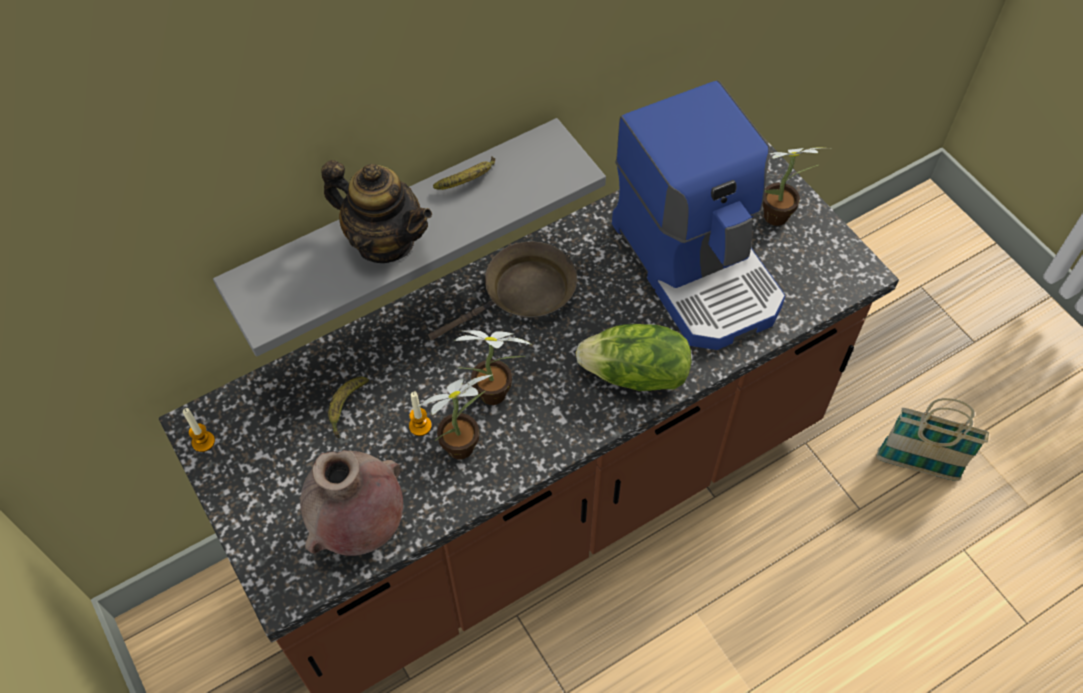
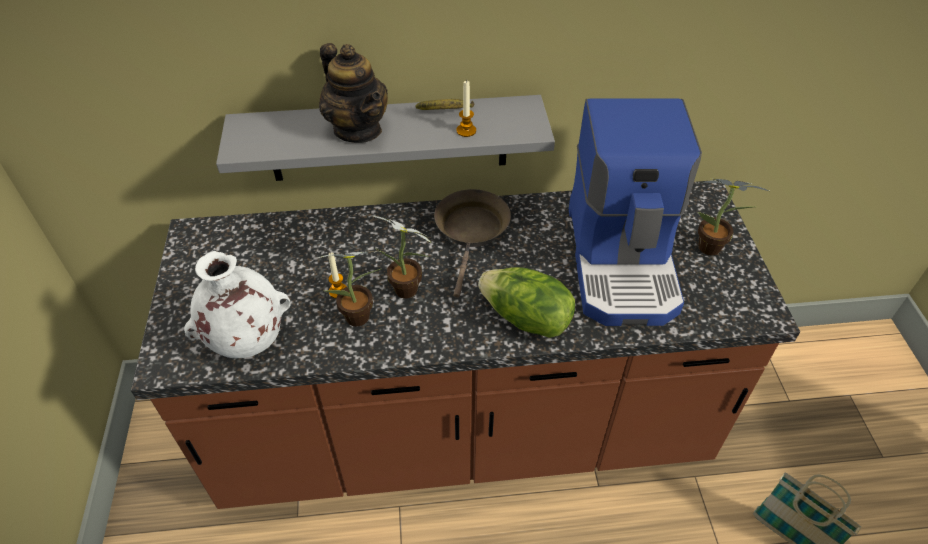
camera: 25 degrees right, 10 degrees down
(203, 441) = (186, 244): candle -> candle (466, 130)
(346, 408) = (295, 259): banana -> none
(360, 527) = (248, 343): brown vase -> white vase
(523, 294) = (471, 232): brown frying pan -> brown frying pan turned 75 degrees counterclockwise

